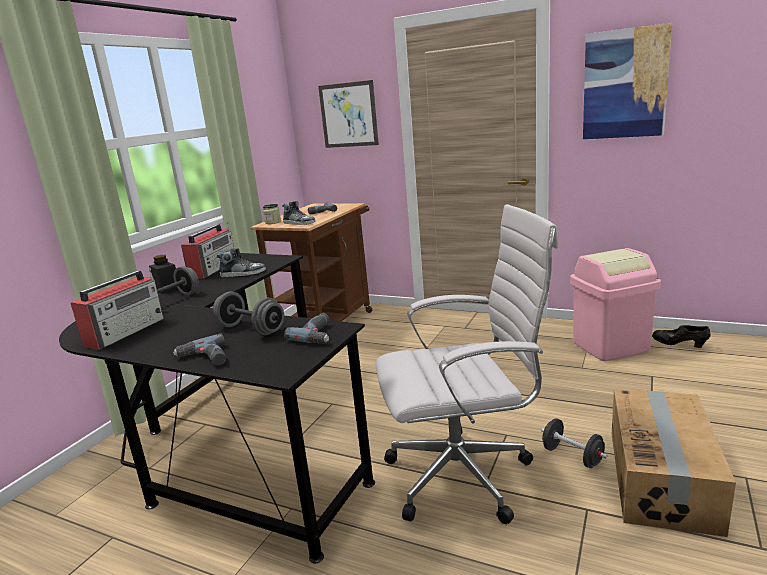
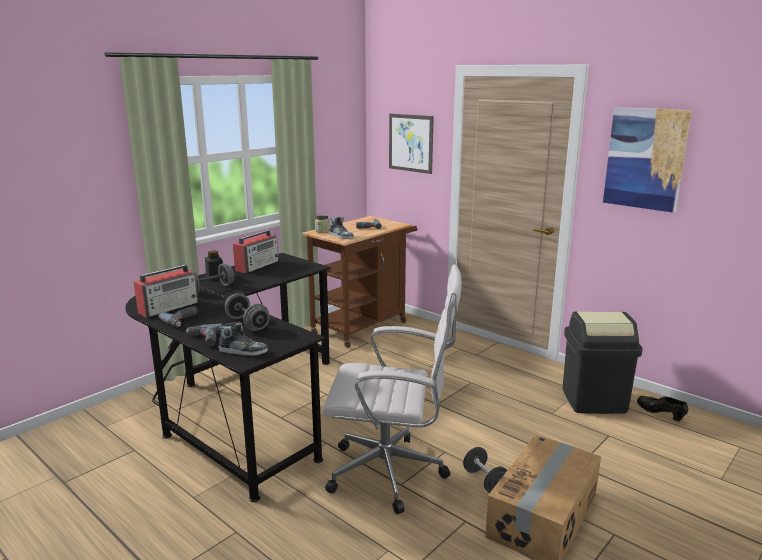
camera: 15 degrees right, 0 degrees up
(243, 273) = (275, 275): shoe -> shoe (243, 351)
(319, 334) = (288, 338): power drill -> power drill (183, 320)
(610, 346) = (594, 400): pink trash can -> black trash can

